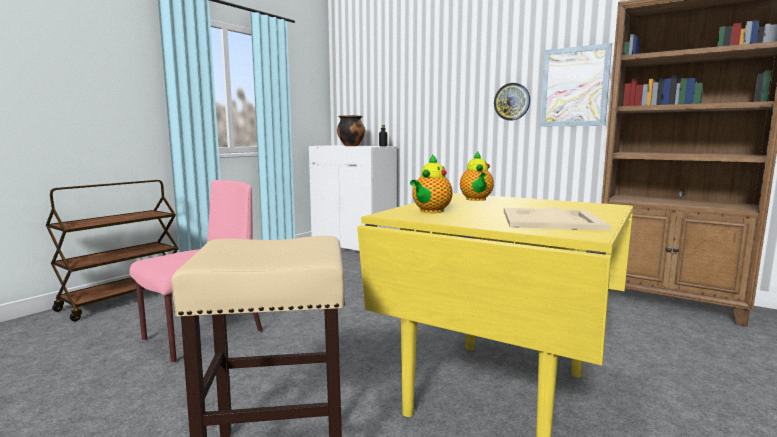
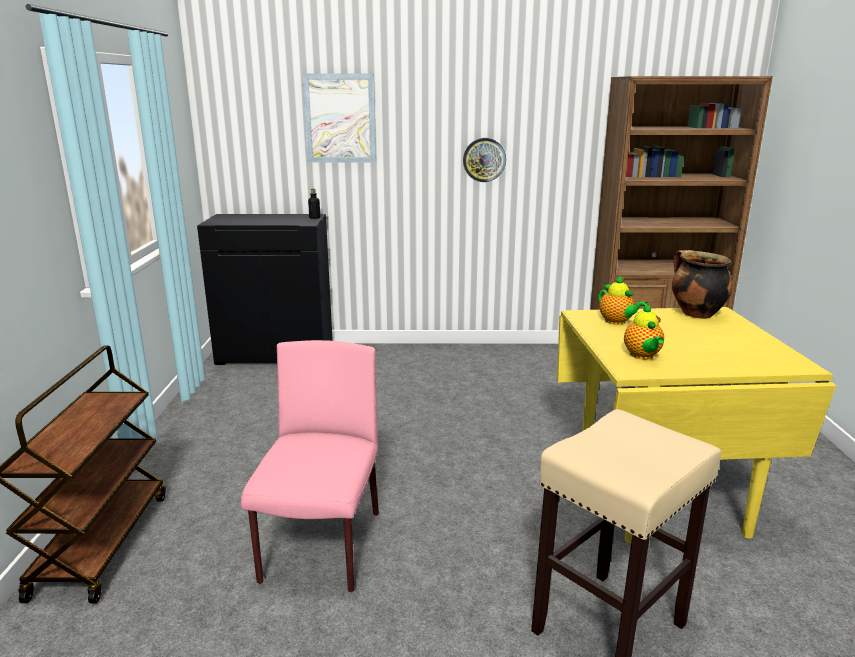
camera: 35 degrees left, 10 degrees up
(351, 146) = (267, 221): cooking pot -> cooking pot (695, 314)
(354, 245) = (276, 354): white cabinet -> black cabinet
(550, 220) = (740, 348): beige tray -> none
(574, 87) = (554, 146): picture -> picture (340, 118)

